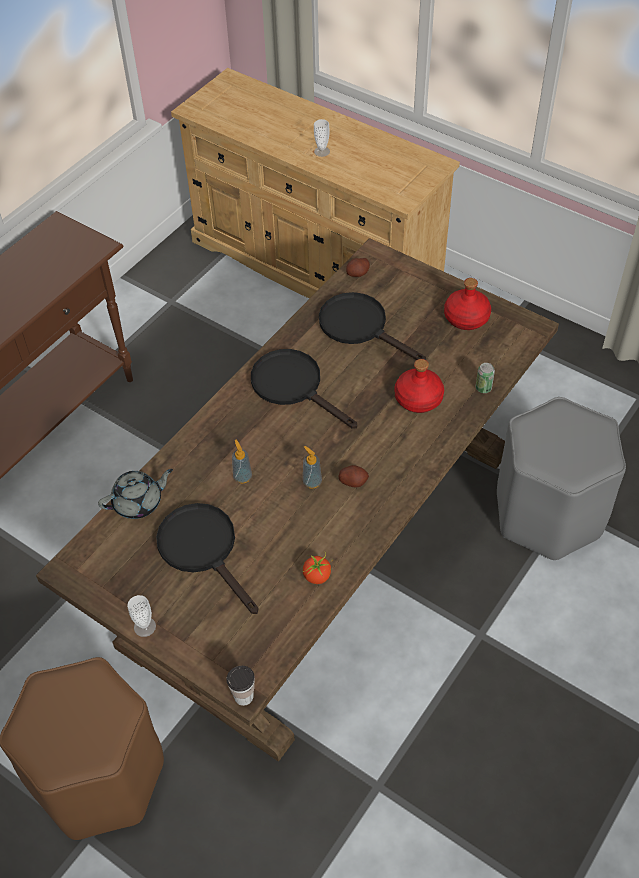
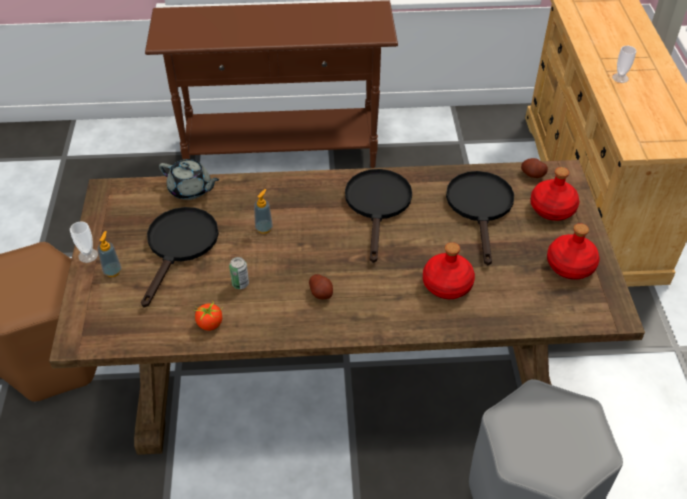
camera: 50 degrees right, 5 degrees down
(243, 696) = (67, 345): cup -> none
(312, 482) = (297, 269): soap dispenser -> soap dispenser (112, 271)
(403, 287) = (552, 208): none -> red bottle
(483, 388) = (506, 320): can -> can (240, 284)

